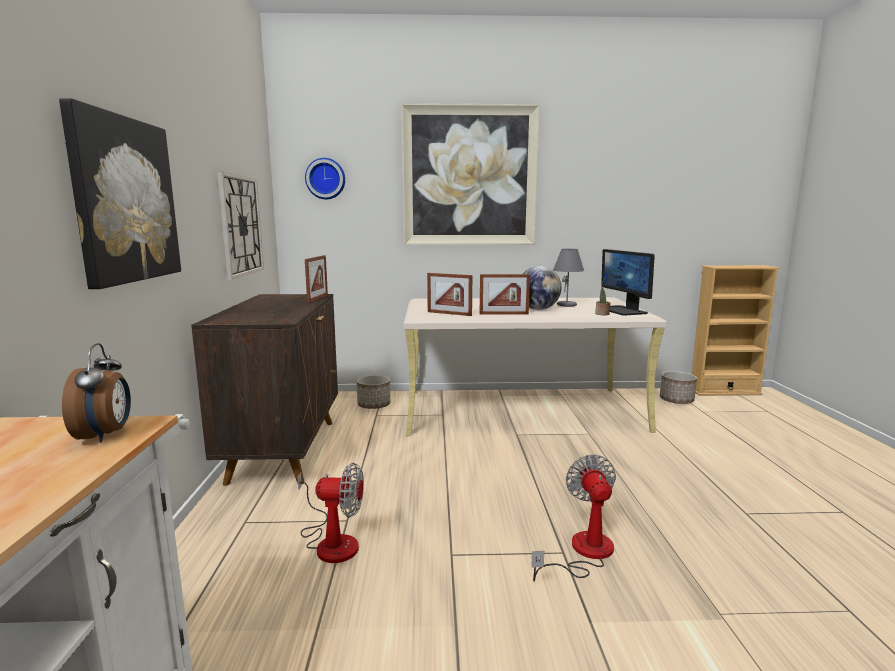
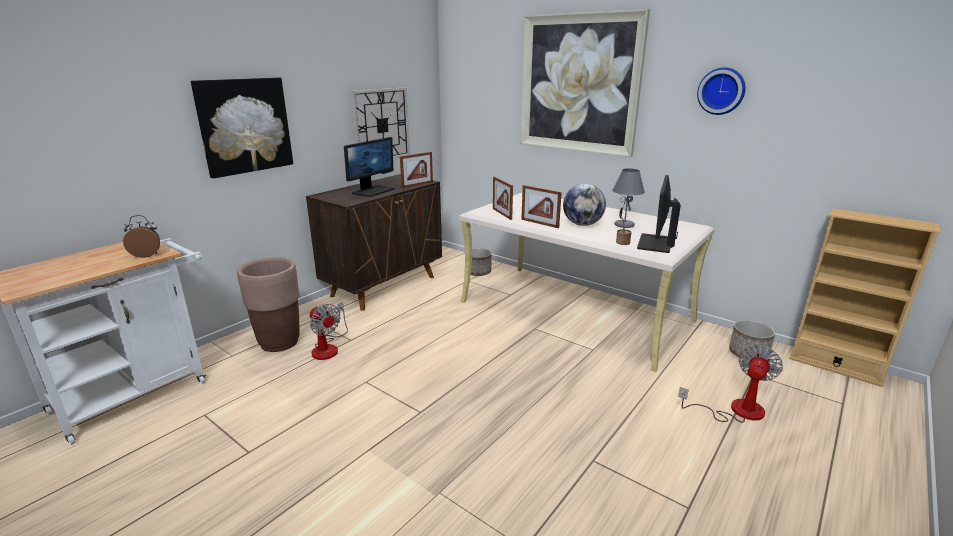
camera: 40 degrees right, 10 degrees up
(105, 435) = (147, 255): alarm clock -> alarm clock turned 135 degrees counterclockwise
(242, 570) = (279, 342): none -> brown planter
(279, 308) = (373, 191): none -> monitor
(326, 179) = (471, 82): wall clock -> wall clock (721, 91)
(583, 553) = (430, 418): fan -> fan (735, 410)

